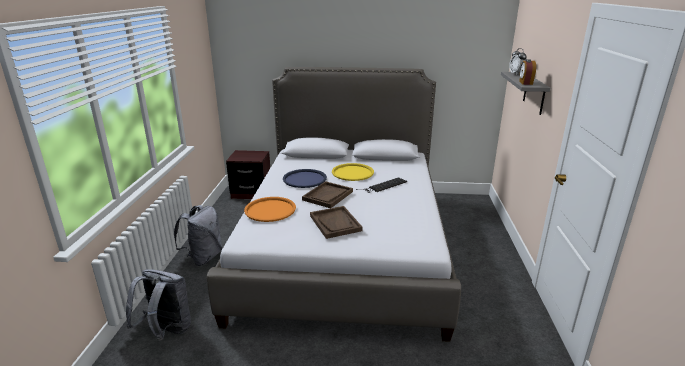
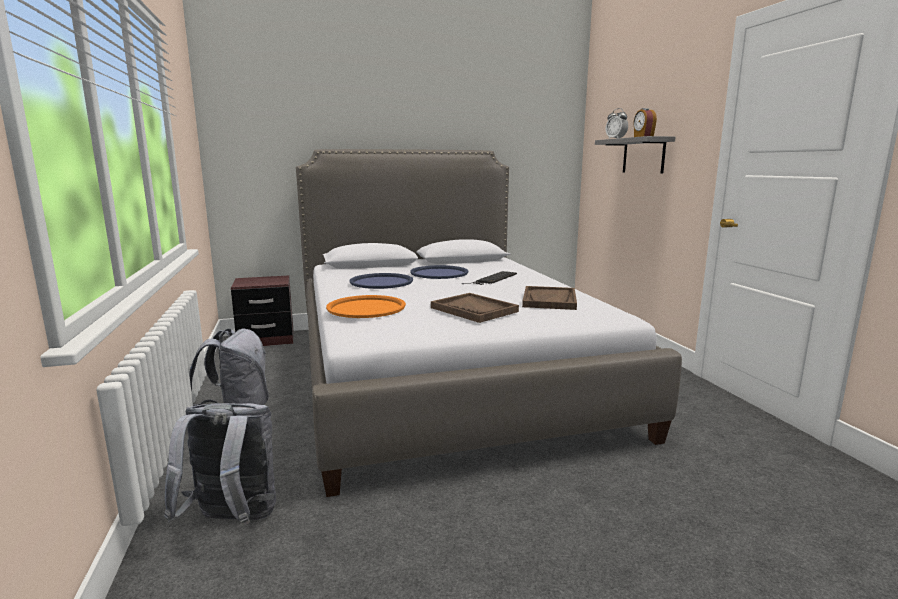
camera: 20 degrees left, 10 degrees down
(327, 196) = (432, 291): brown tray -> brown tray (549, 300)
(352, 172) = (439, 273): yellow tray -> blue tray

